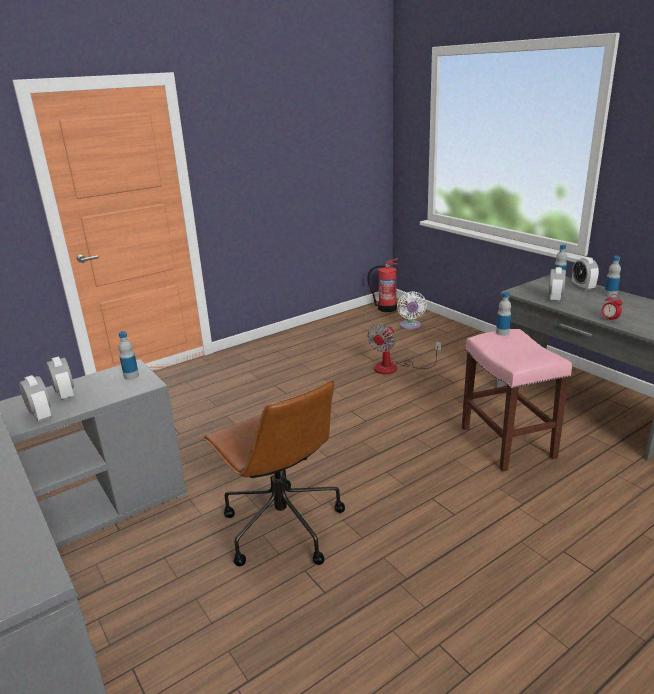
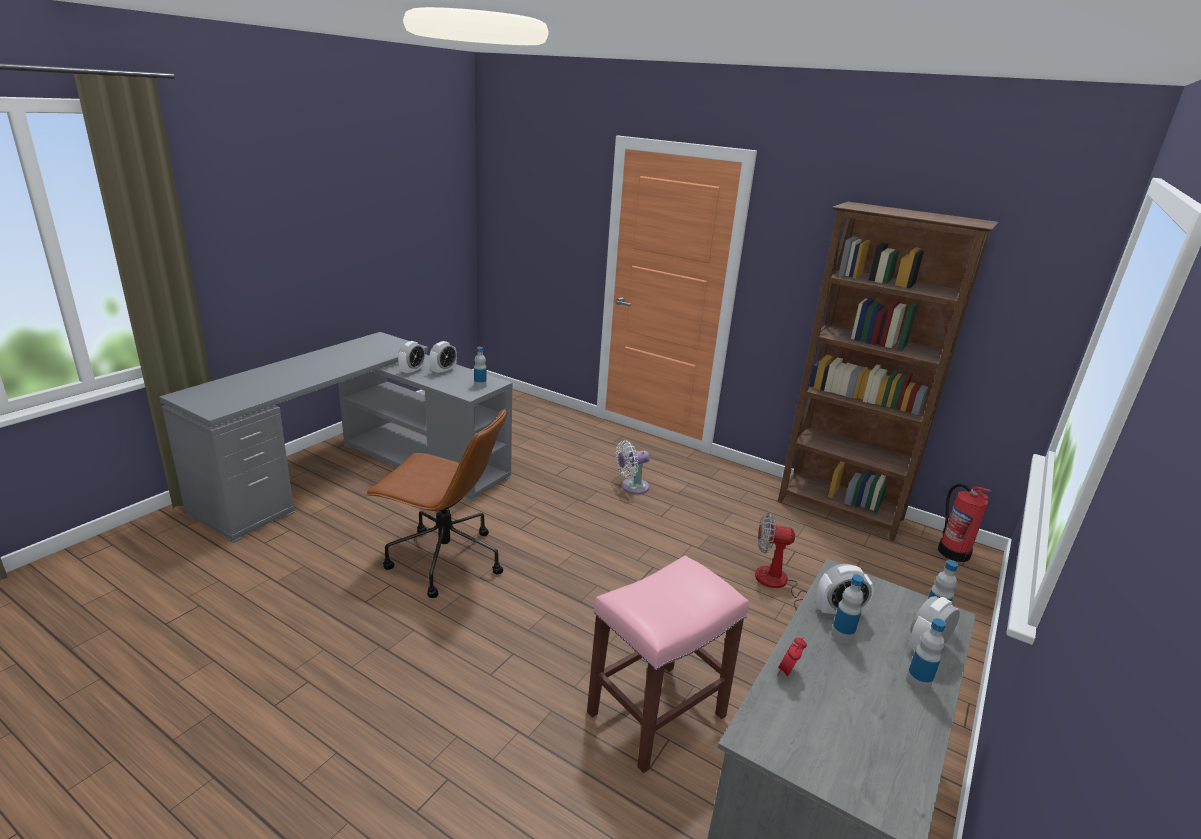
camera: 65 degrees right, 0 degrees up
(281, 526) = (443, 560): brown office chair -> brown office chair turned 105 degrees counterclockwise
(325, 326) = (840, 511): none -> brown bookcase
(410, 326) = (917, 583): white fan -> white fan (632, 487)
(502, 333) = (706, 578): bottle -> bottle (842, 635)

